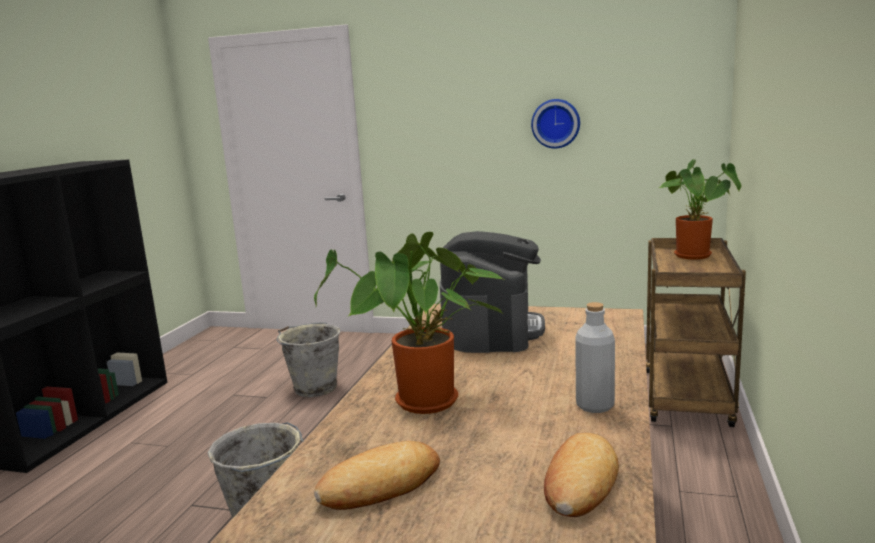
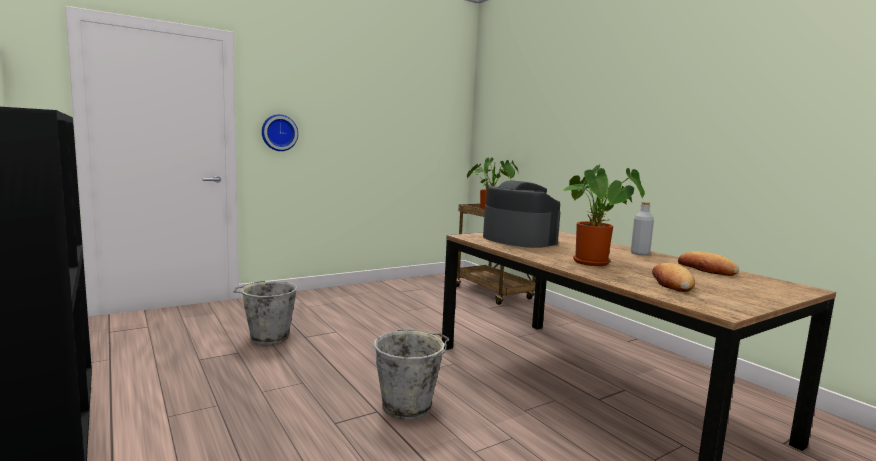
camera: 50 degrees left, 5 degrees down
(556, 123) = (386, 133): wall clock -> wall clock (279, 132)

